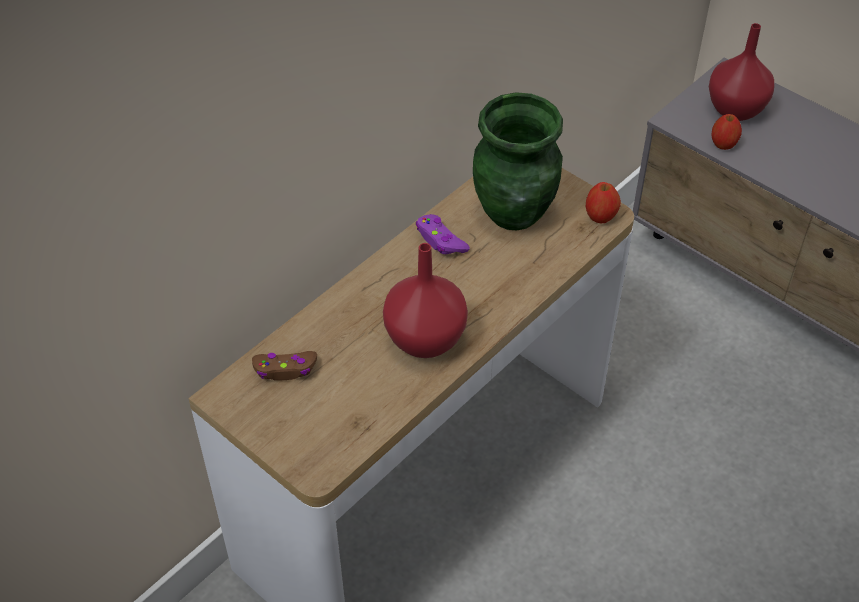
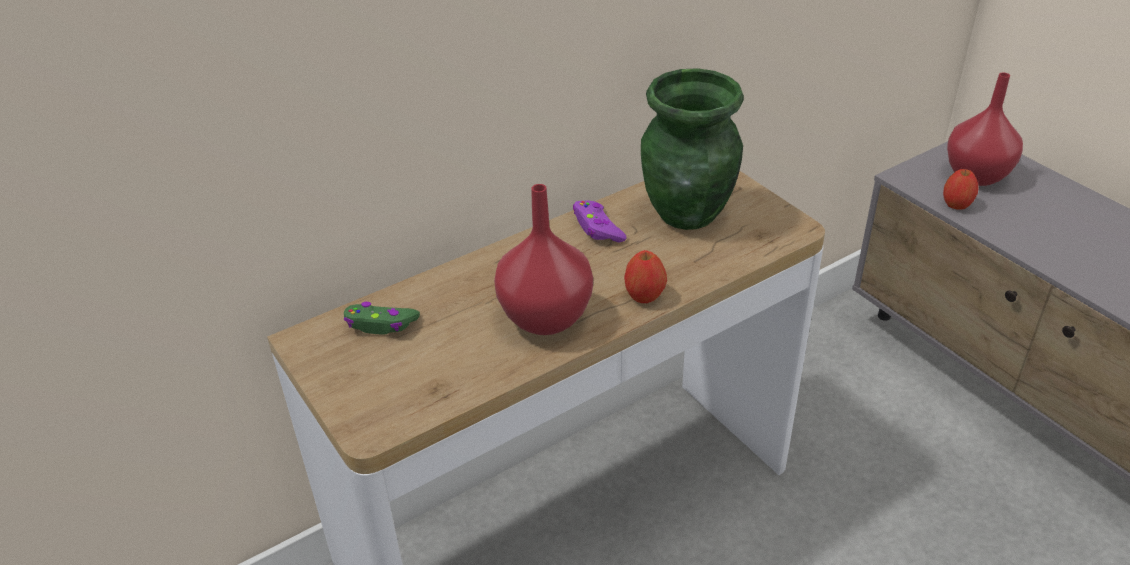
camera: 15 degrees right, 10 degrees down
(285, 369) = (381, 324): brown game controller -> green game controller
(600, 216) = (785, 228): apple -> apple (644, 296)

